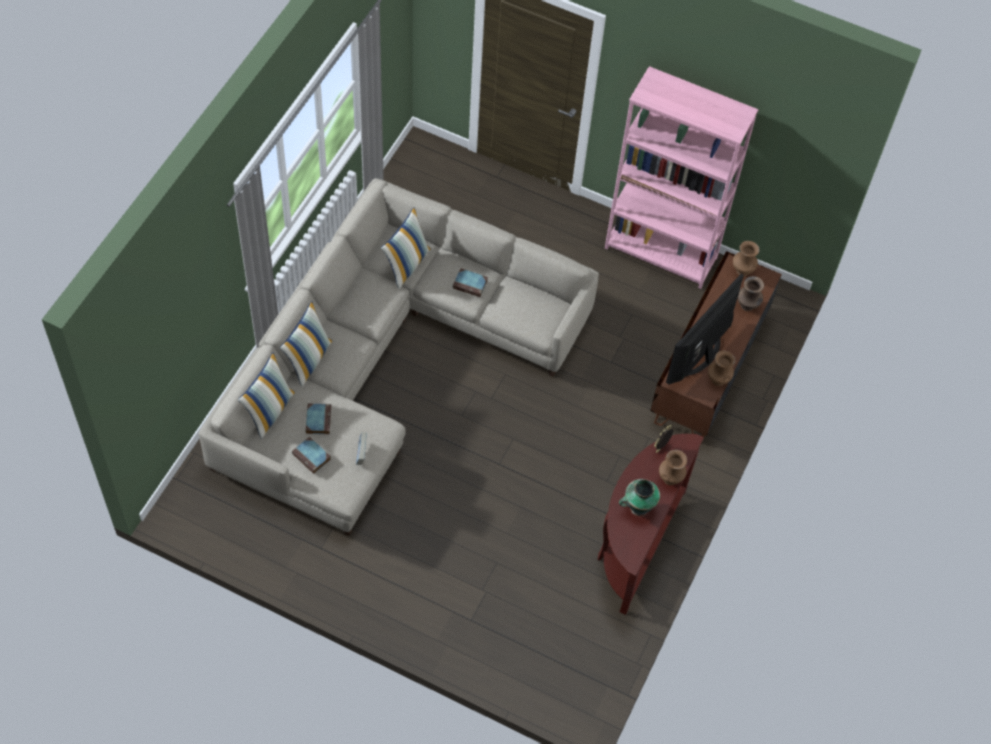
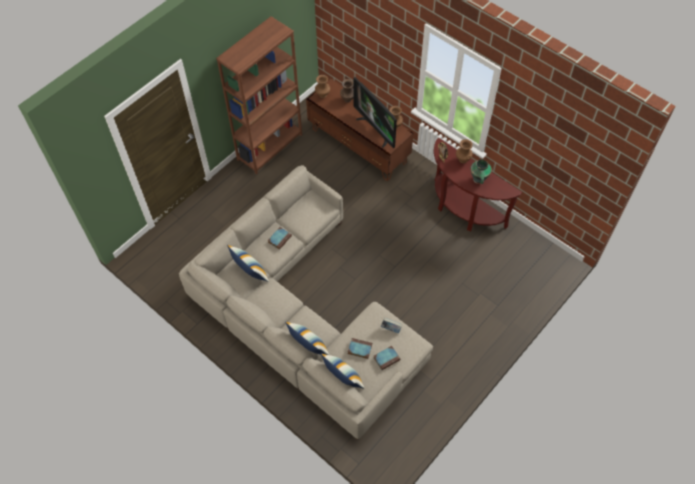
camera: 70 degrees left, 0 degrees up
(661, 253) = (270, 147): pink bookcase -> brown bookcase

